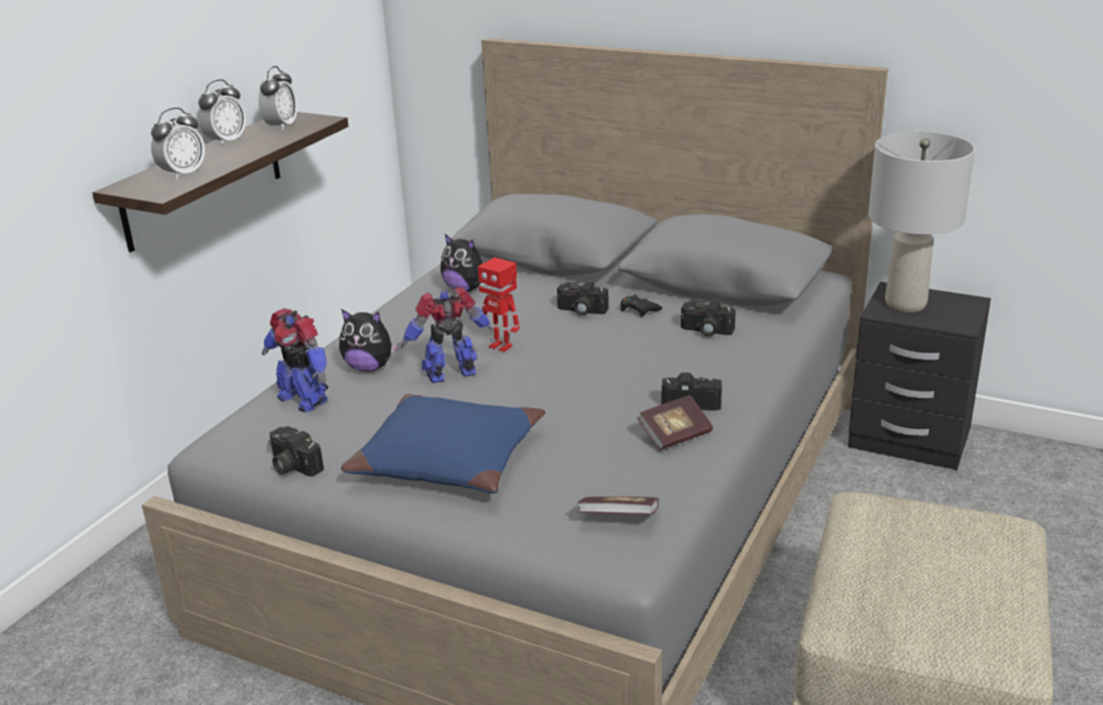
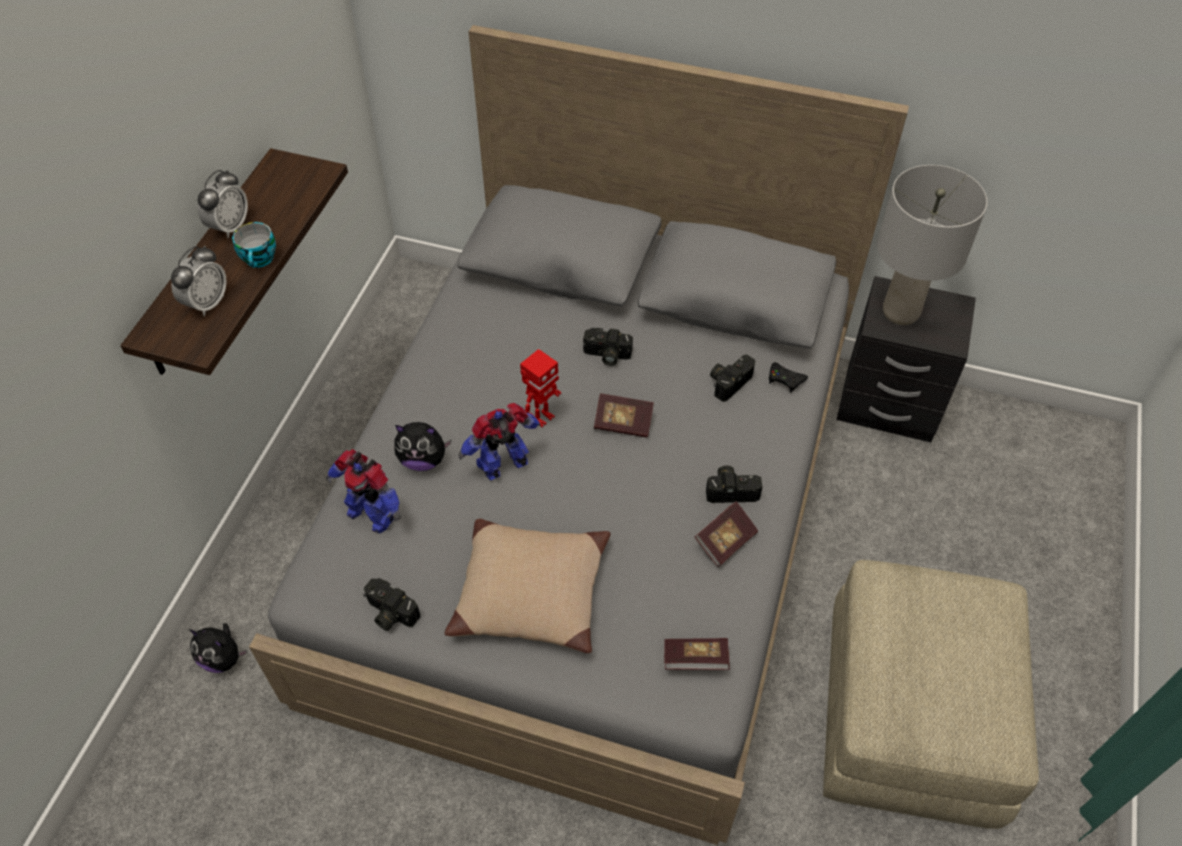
camera: 10 degrees left, 25 degrees up
(244, 156) = (260, 259): none -> cup
(281, 126) = (280, 189): alarm clock -> none
(449, 460) = (531, 592): blue pillow -> beige pillow
(466, 289) = (486, 325): plush toy -> plush toy (223, 658)
(501, 346) = (542, 418): toy robot -> toy robot turned 75 degrees counterclockwise
(585, 353) = (623, 423): none -> book
(639, 310) = (661, 350): black game controller -> black game controller (785, 379)
(705, 331) = (729, 381): camera -> camera turned 120 degrees clockwise

